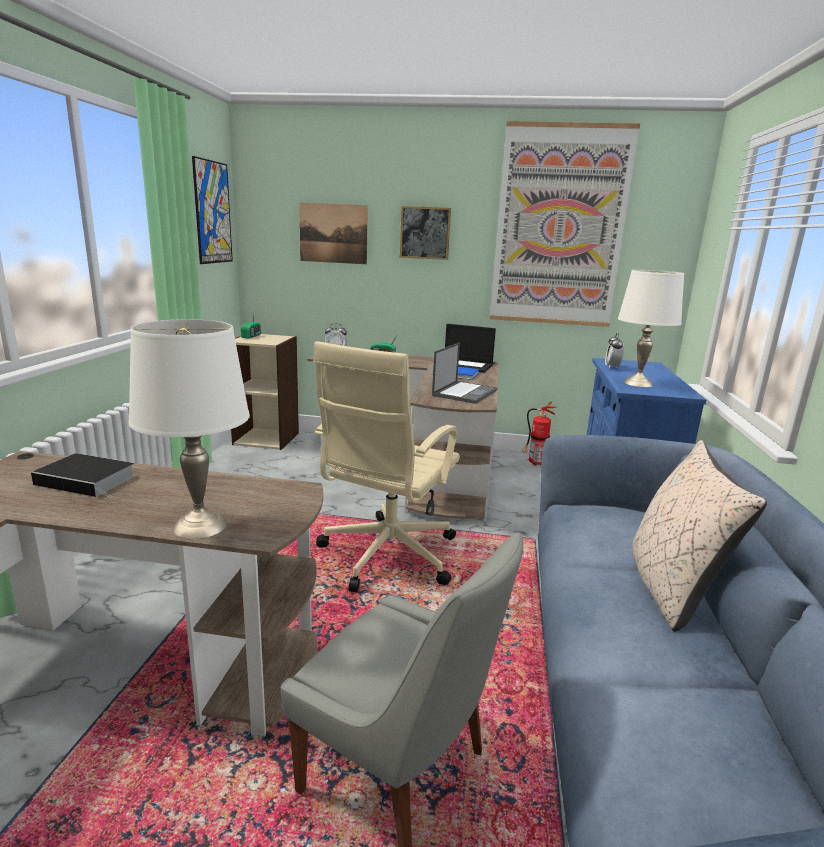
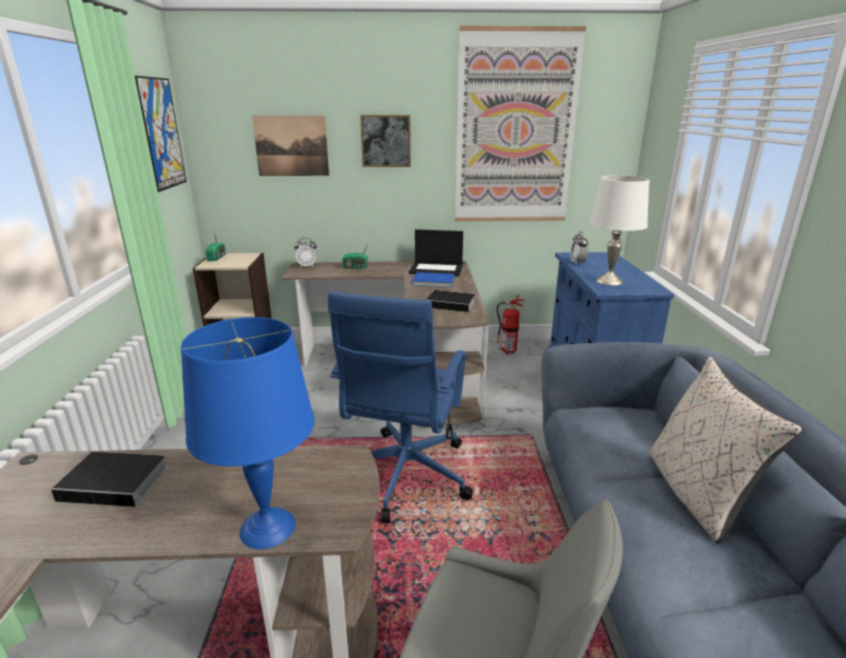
camera: 10 degrees left, 5 degrees up
(199, 526) = (266, 528): white table lamp -> blue table lamp
(386, 556) = (404, 476): beige office chair -> blue office chair
(465, 392) = (452, 304): laptop -> book

